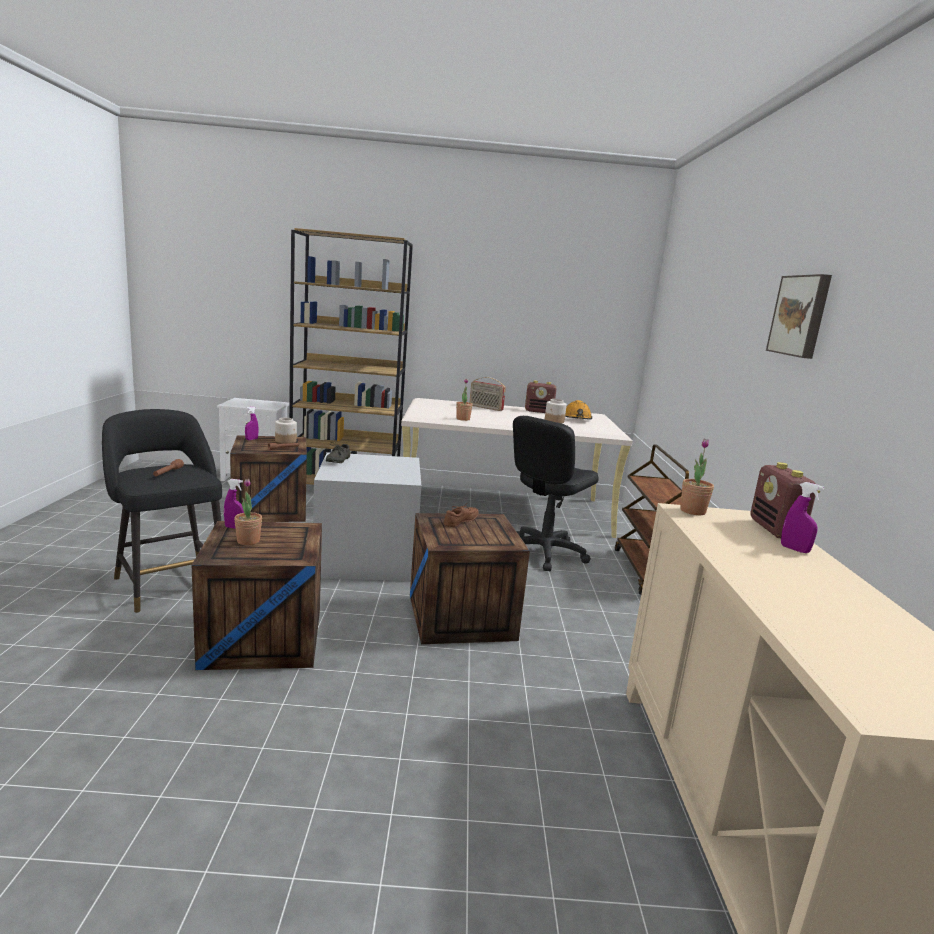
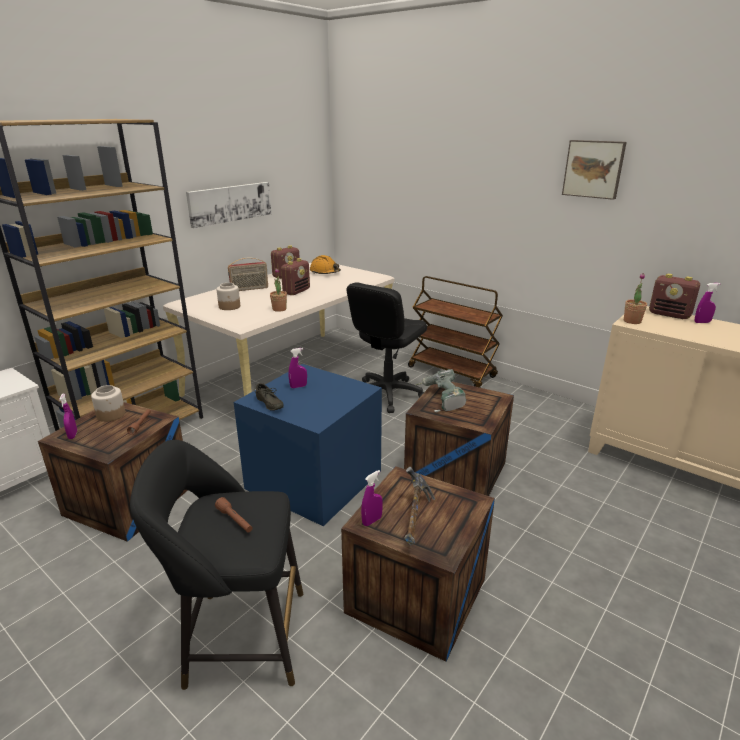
camera: 50 degrees left, 10 degrees up
(248, 541) = (414, 521): potted plant -> hammer
(368, 557) = (314, 478): grey storage box -> blue storage box
(377, 462) = (298, 386): none -> purple spray bottle
(462, 521) = (441, 399): brown shoe -> power drill
(506, 330) = (230, 203): none -> picture
(511, 418) = (296, 291): none -> radio
(543, 553) = (387, 394): black office chair -> black office chair turned 45 degrees clockwise
(554, 421) = (324, 281): jar -> jar (229, 307)

